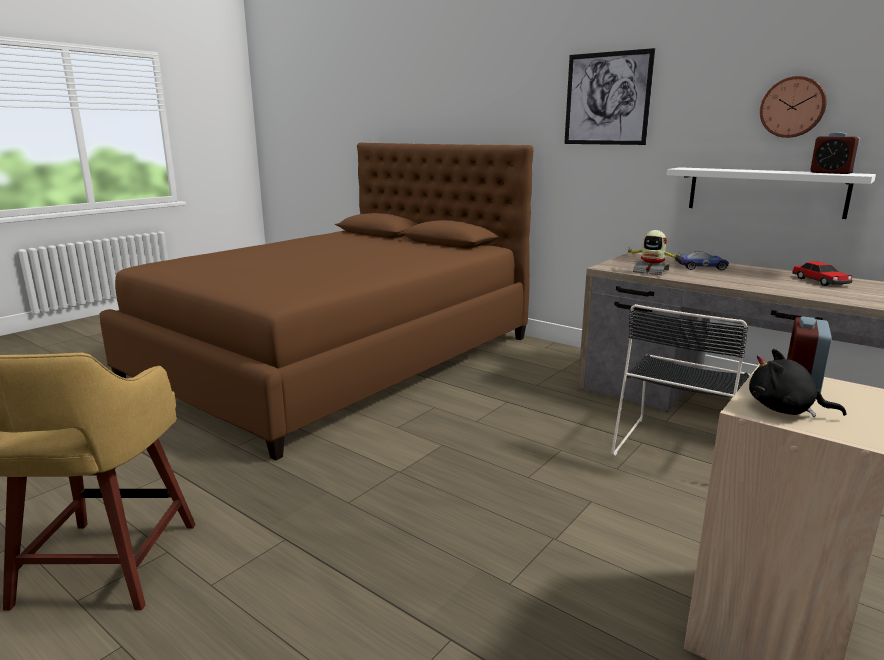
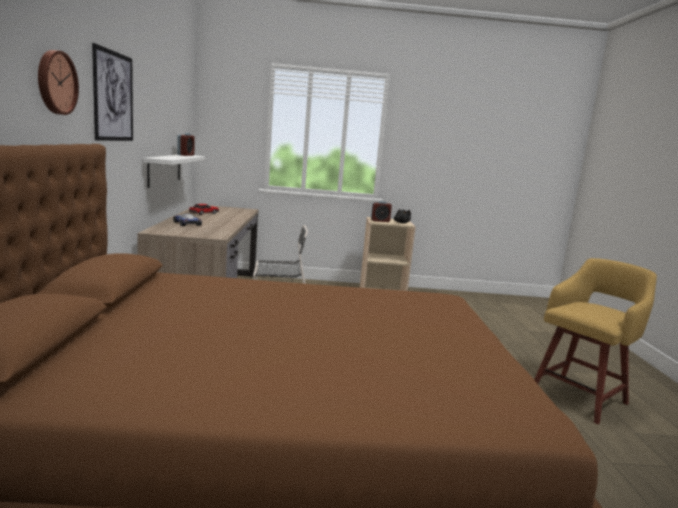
camera: 130 degrees left, 5 degrees down
(651, 272) = (219, 230): toy robot -> none
(792, 107) = (167, 116): wall clock -> wall clock (55, 82)

